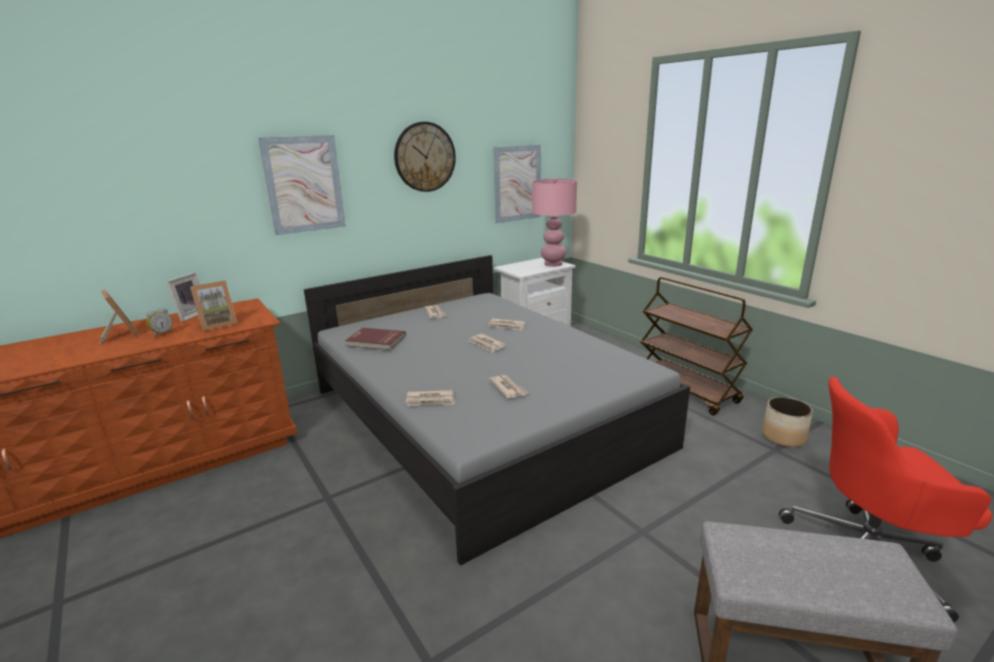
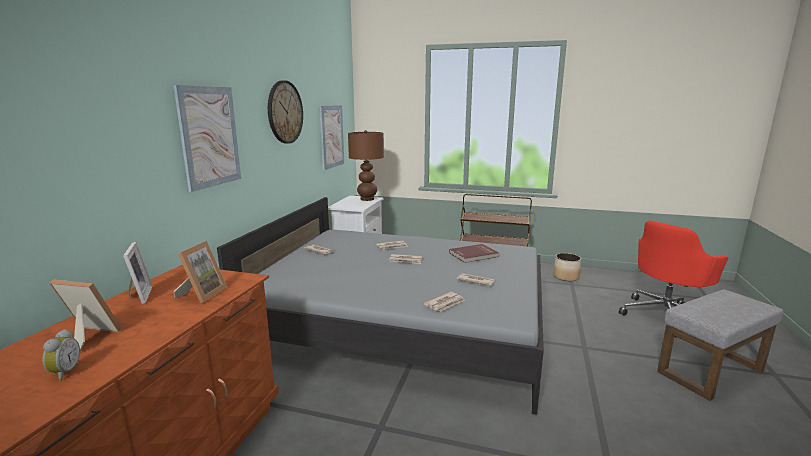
camera: 40 degrees left, 5 degrees down
(162, 334) = (151, 319): alarm clock -> alarm clock (64, 373)
(375, 341) = (316, 280): red book -> red book (474, 255)
(553, 264) = (367, 199): pink table lamp -> brown table lamp

